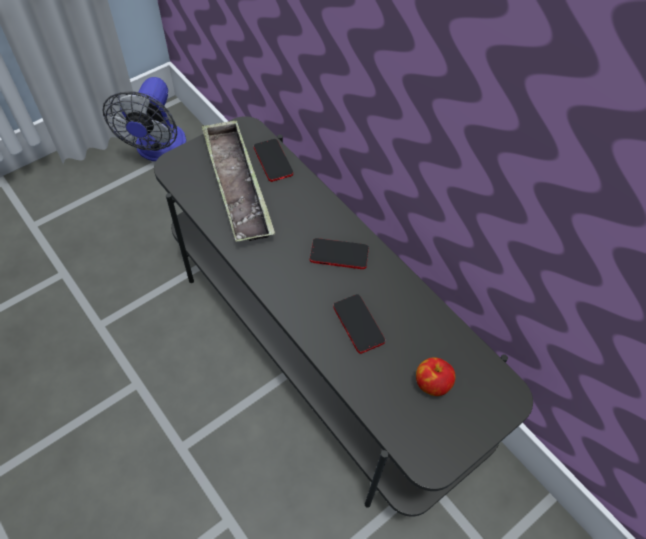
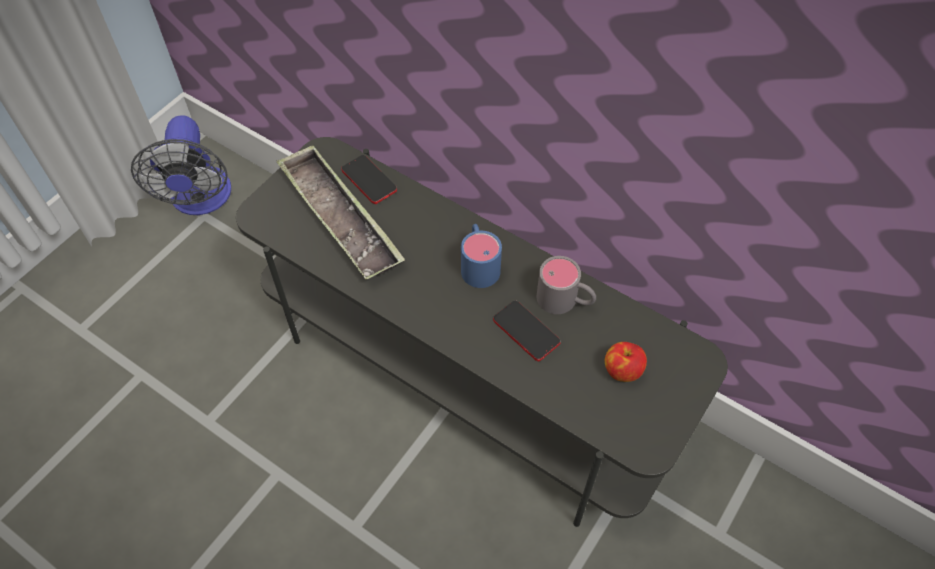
camera: 15 degrees left, 0 degrees up
(339, 254) = (479, 263): phone -> blue mug
(403, 307) = (565, 301): none -> grey mug

